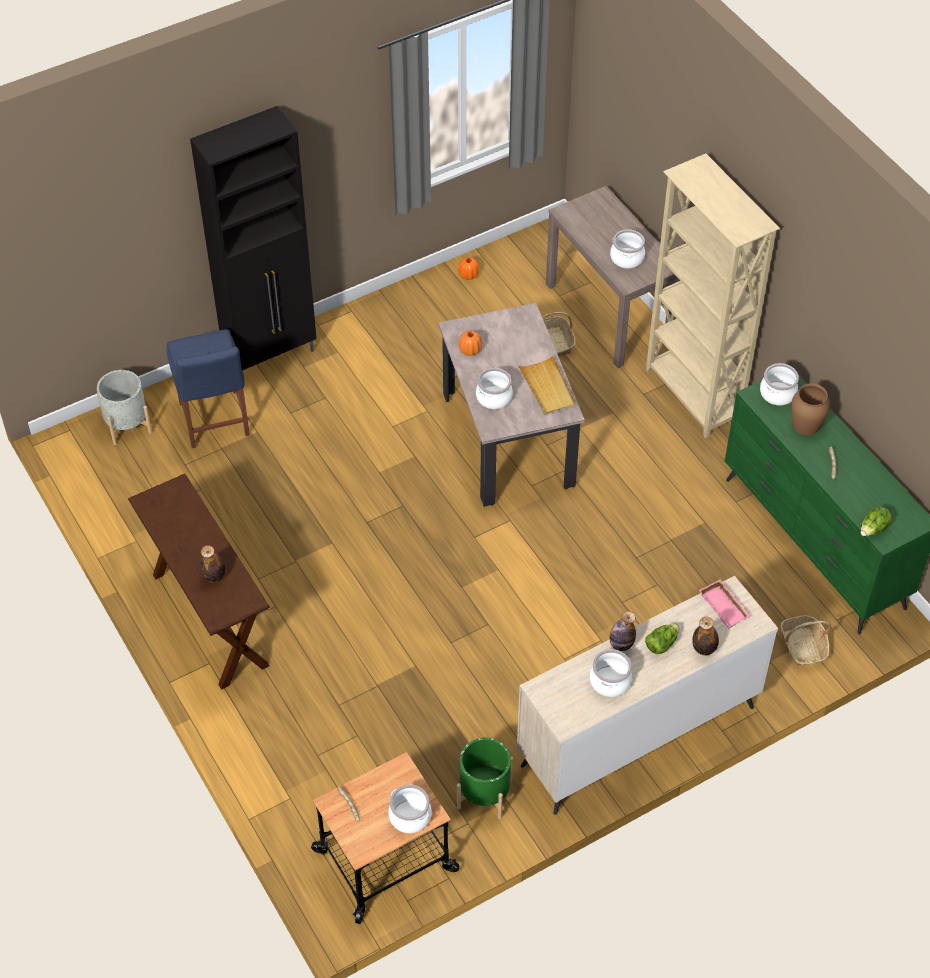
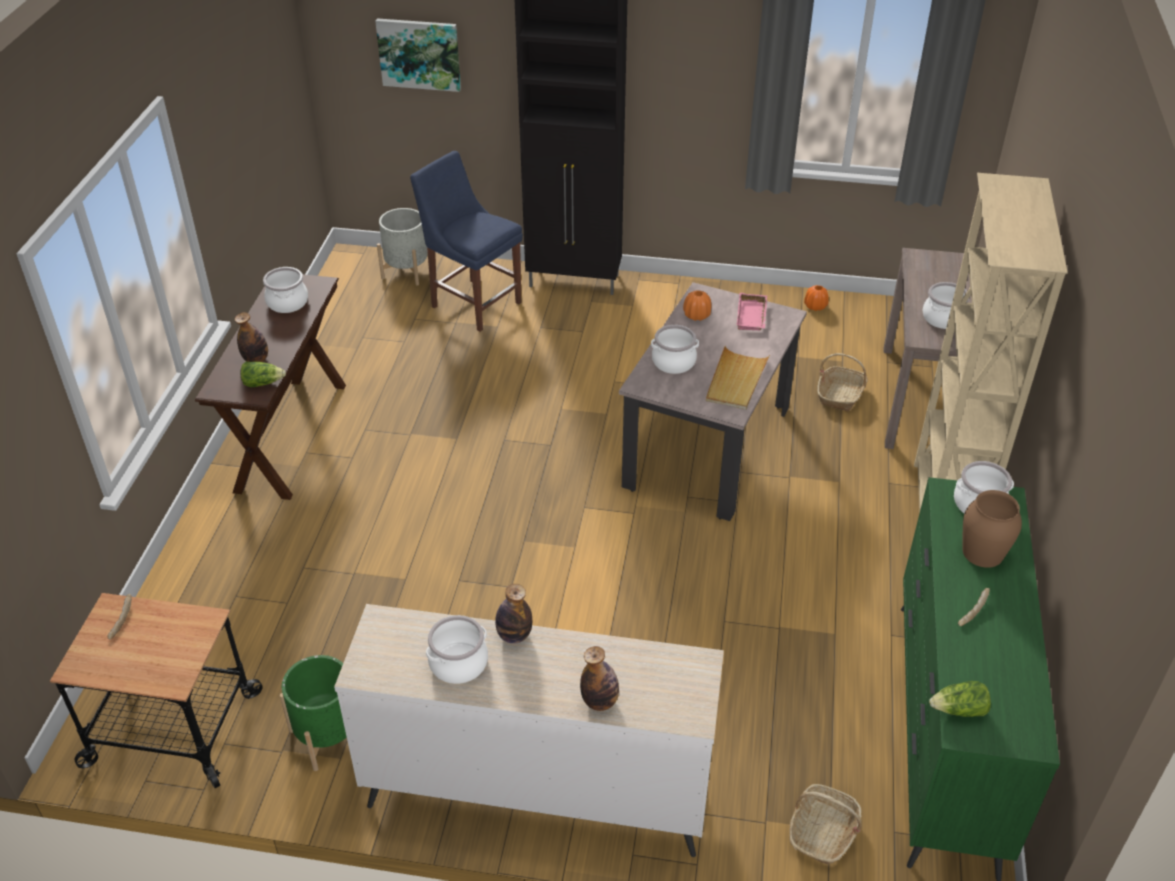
camera: 40 degrees right, 10 degrees down
(100, 242) = (419, 54): none -> picture
(214, 422) = (473, 303): blue chair -> blue chair turned 105 degrees clockwise
(410, 816) = (156, 669): cooking pot -> cooking pot (288, 302)
(661, 643) = (558, 664): lettuce -> lettuce (262, 383)
(725, 606) = (675, 674): pink tray -> pink tray (753, 316)

